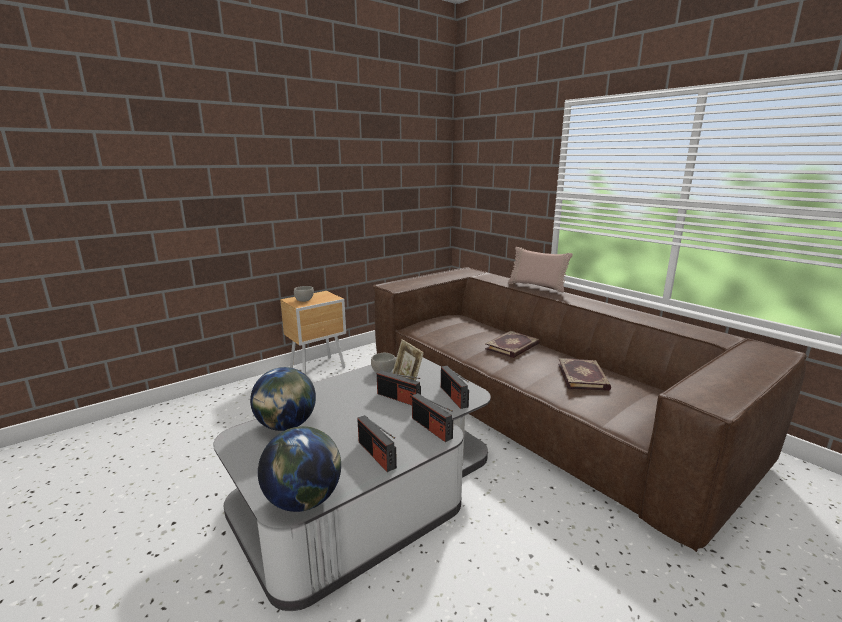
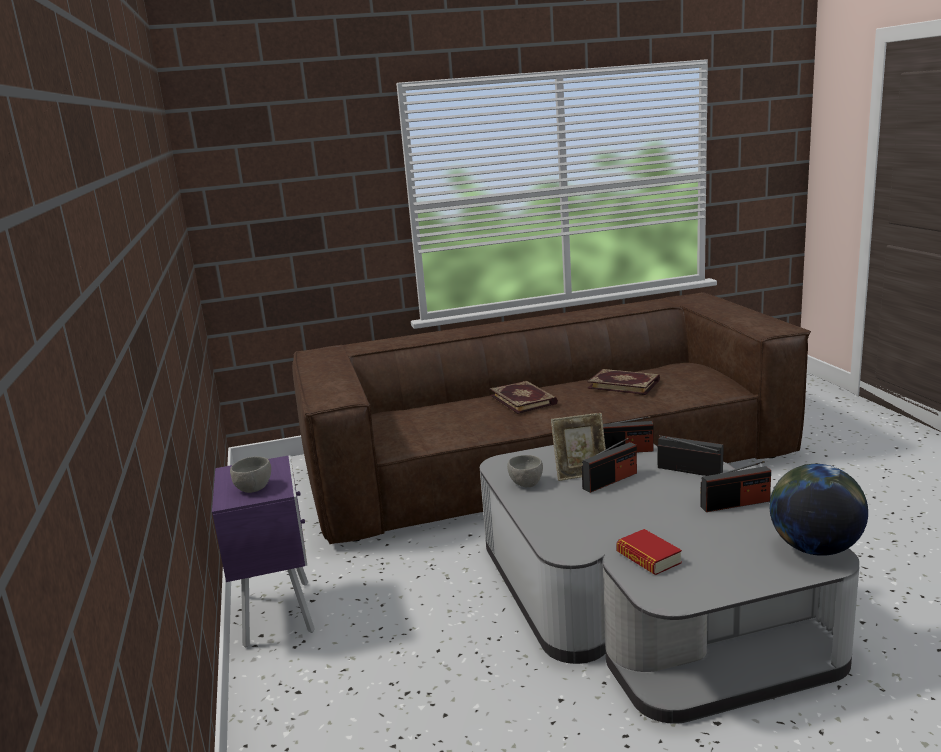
camera: 65 degrees left, 0 degrees up
(286, 425) = (648, 558): globe -> book
(319, 368) = (279, 612): brown nightstand -> purple nightstand
(431, 428) = (689, 470): radio -> radio turned 135 degrees counterclockwise
(537, 286) = (442, 332): beige pillow -> none

